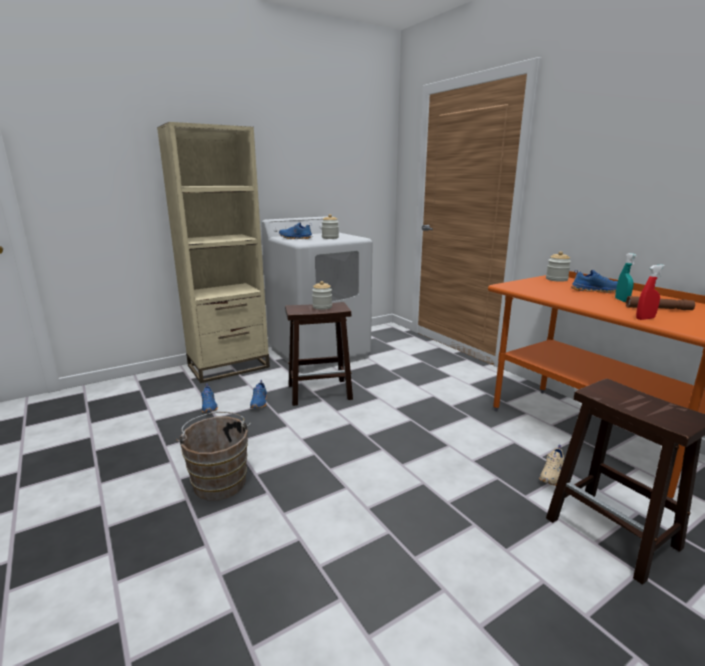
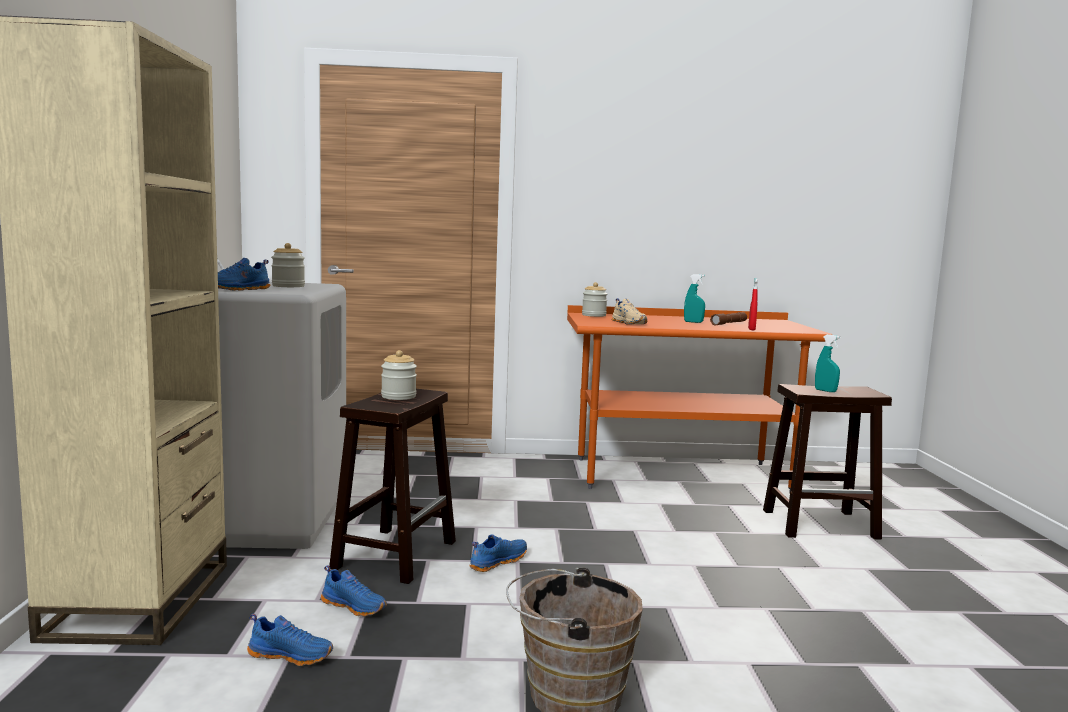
camera: 60 degrees left, 10 degrees down
(552, 475) = (728, 511): beige shoe -> beige shoe (629, 323)
(595, 290) = (652, 319): blue shoe -> blue shoe (497, 562)
(628, 401) = (825, 391): none -> turquoise spray bottle

